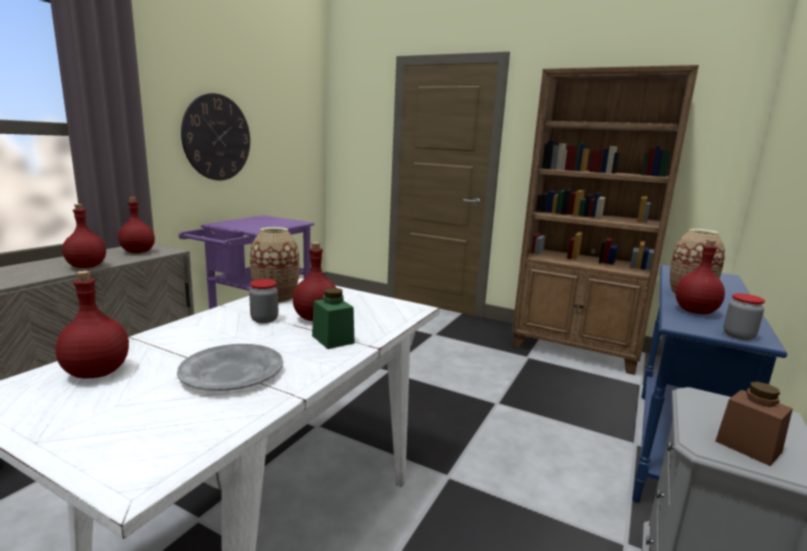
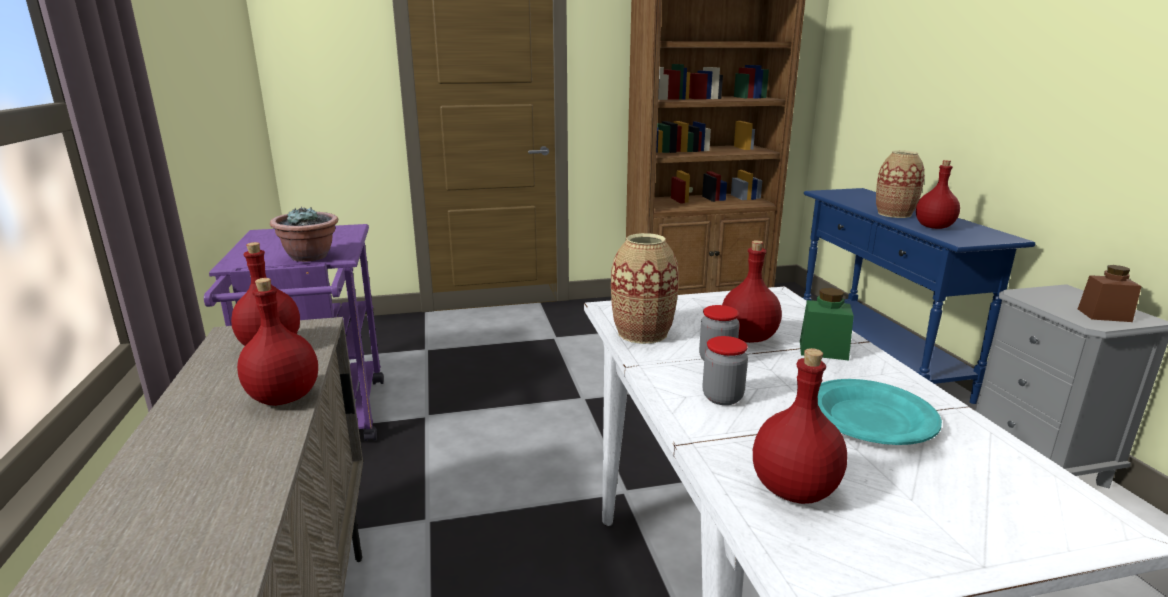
camera: 40 degrees left, 5 degrees up
(217, 137) = (183, 99): wall clock -> none
(232, 372) = (869, 418): grey plate -> turquoise plate
(244, 227) = (310, 257): none -> potted plant
(738, 336) = (996, 238): jar -> jar (722, 397)

